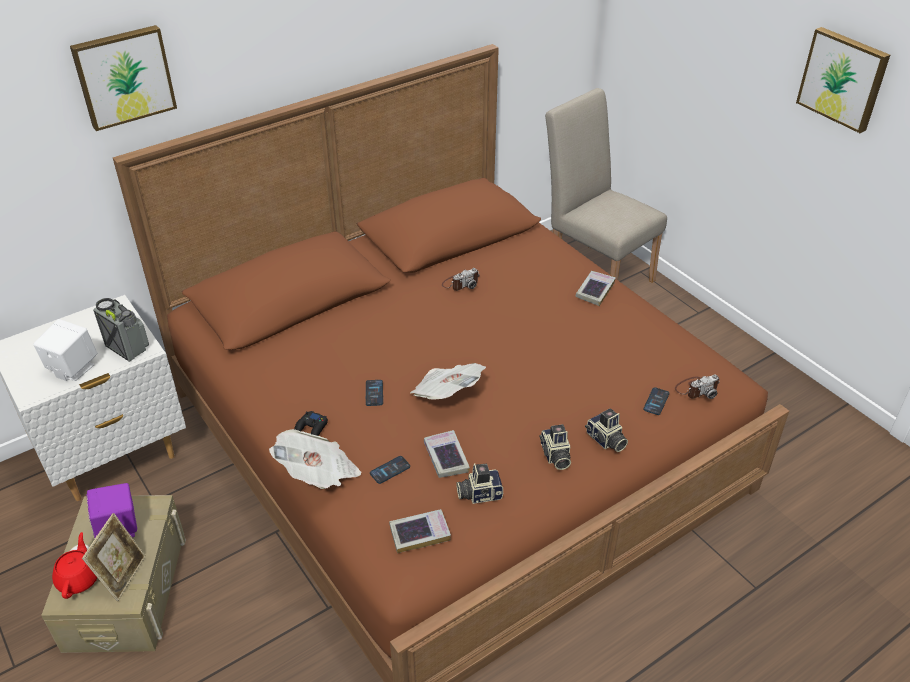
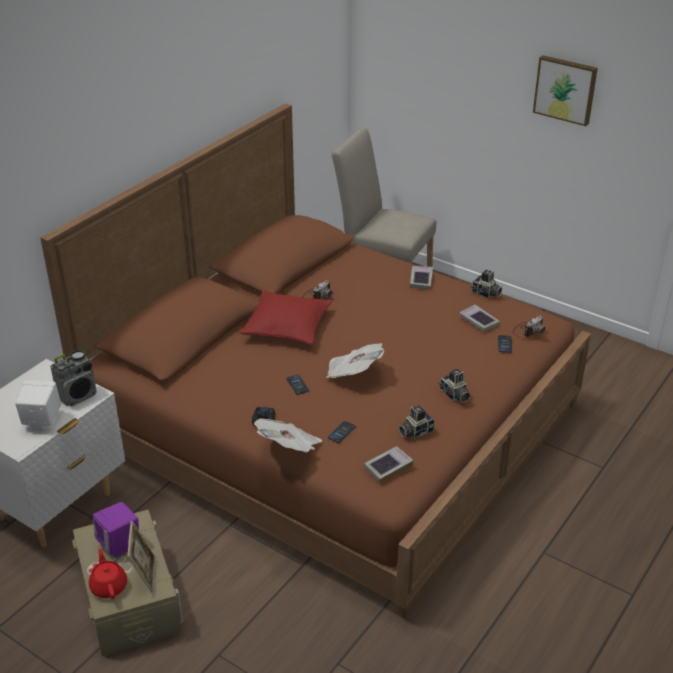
camera: 20 degrees left, 5 degrees down
(124, 76) = (46, 168): picture -> none
(127, 347) = (78, 396): radio -> radio turned 120 degrees clockwise
(405, 315) = (287, 326): none -> red pillow
(446, 457) = (378, 414): book -> book (478, 321)
(605, 440) = (483, 377): camera -> camera (486, 293)

